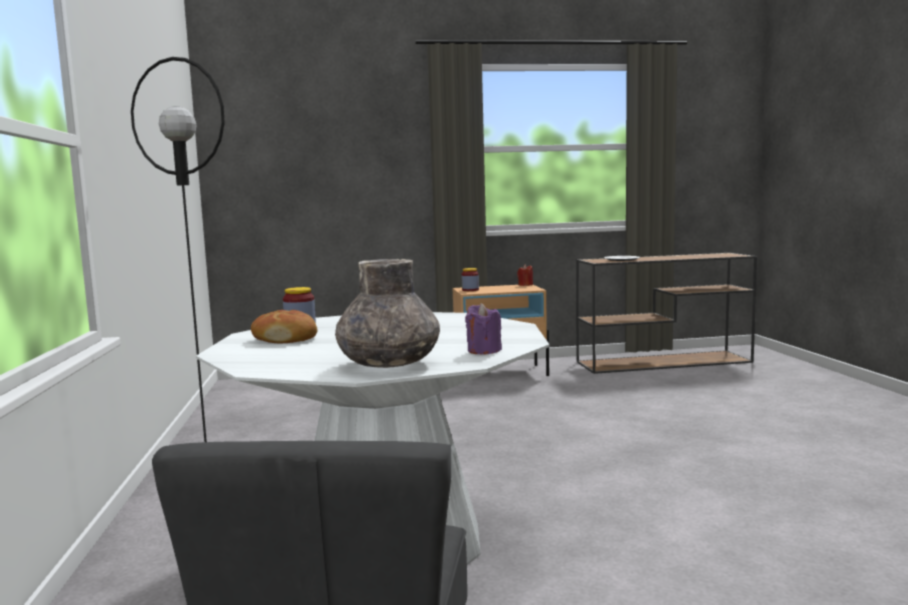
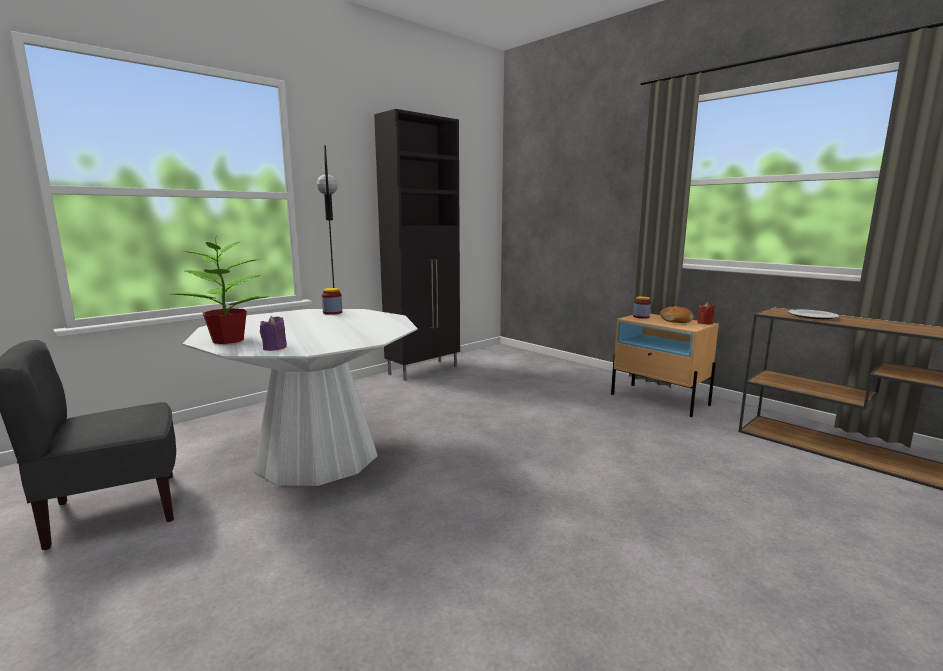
camera: 55 degrees right, 5 degrees up
(215, 431) = (424, 370): none -> black cabinet
(286, 338) = (296, 316): bread -> bread (676, 320)
(389, 364) = (229, 340): grey vase -> potted plant

